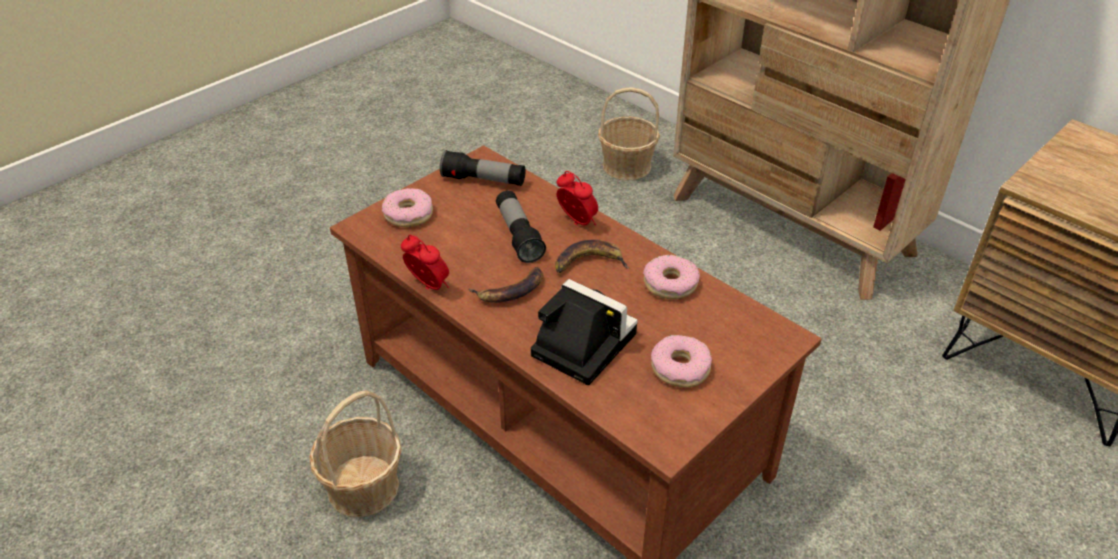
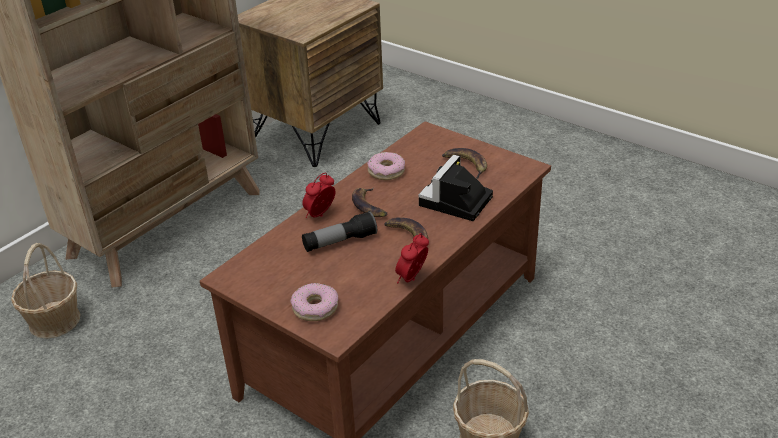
camera: 95 degrees left, 5 degrees down
(483, 180) = (261, 271): flashlight -> none
(680, 368) = (466, 165): donut -> banana

